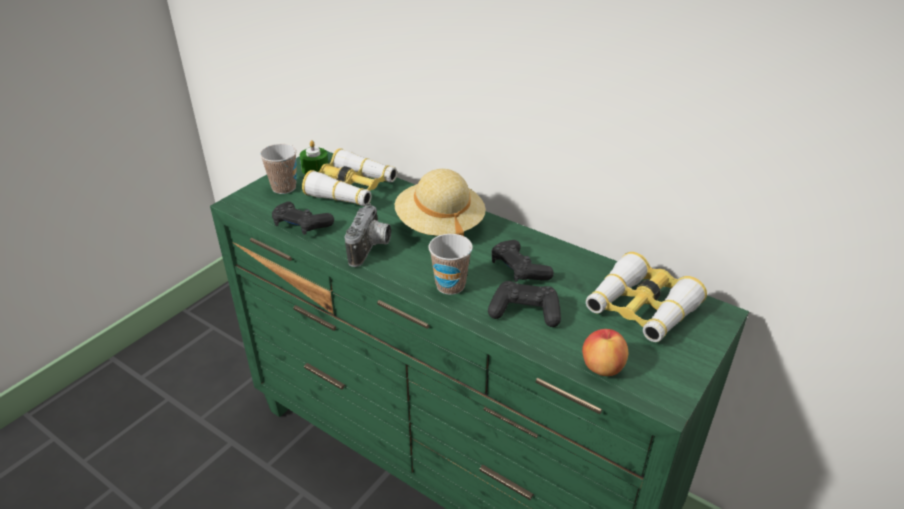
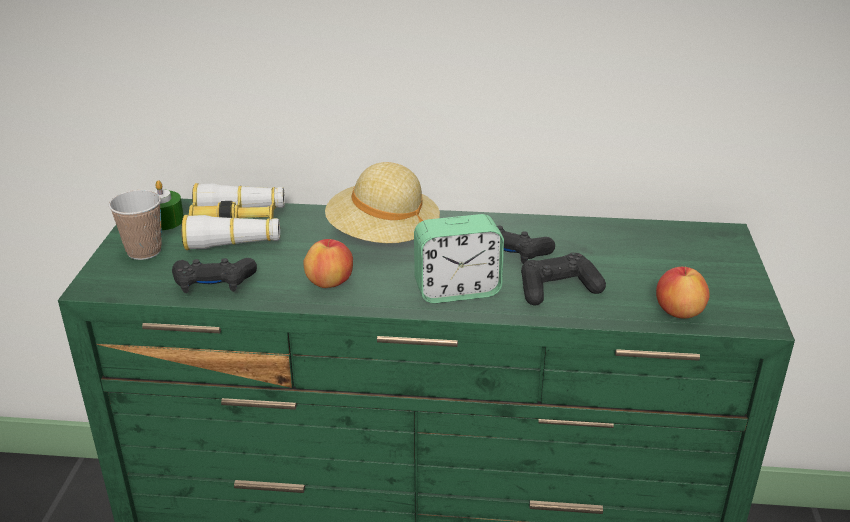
camera: 30 degrees left, 5 degrees down
(371, 249) = (329, 283): camera -> apple
(450, 285) = (457, 290): cup -> alarm clock
(641, 309) = (659, 251): binoculars -> none

